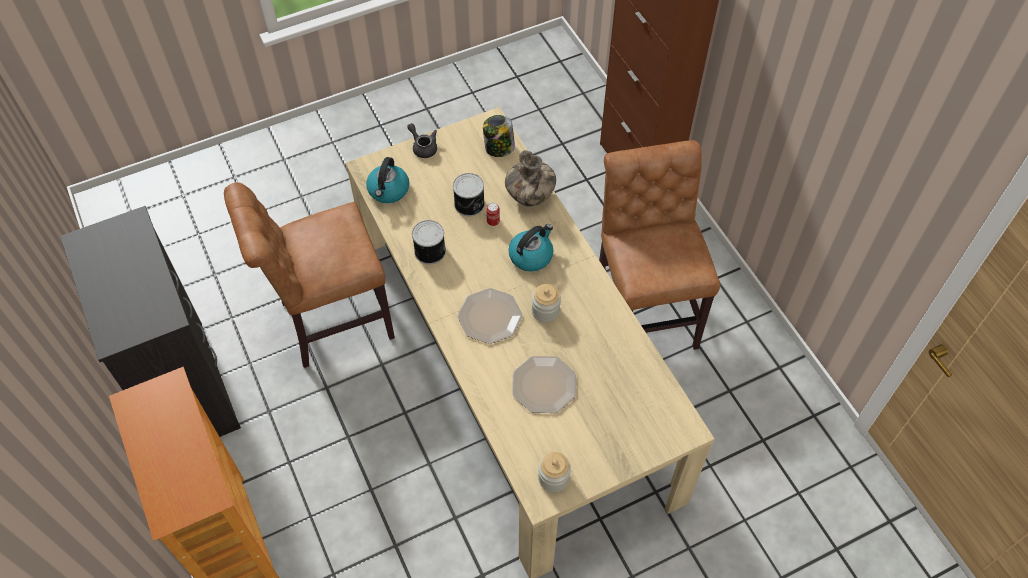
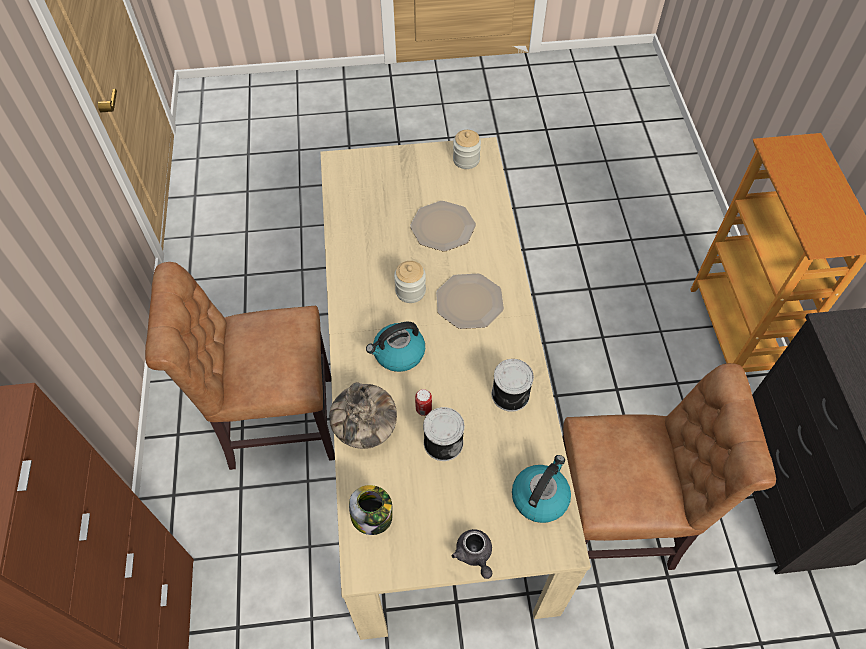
camera: 160 degrees left, 0 degrees up
(643, 311) = (274, 423): brown chair -> brown chair turned 75 degrees clockwise

